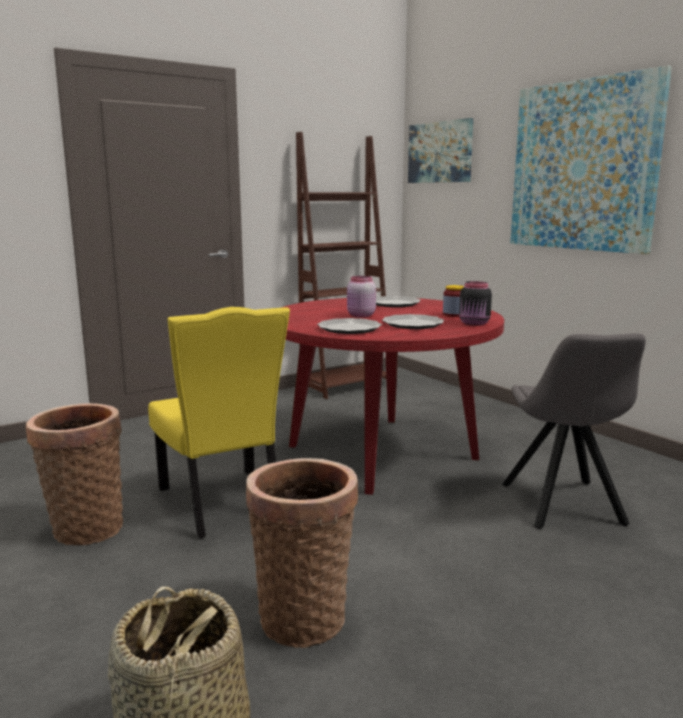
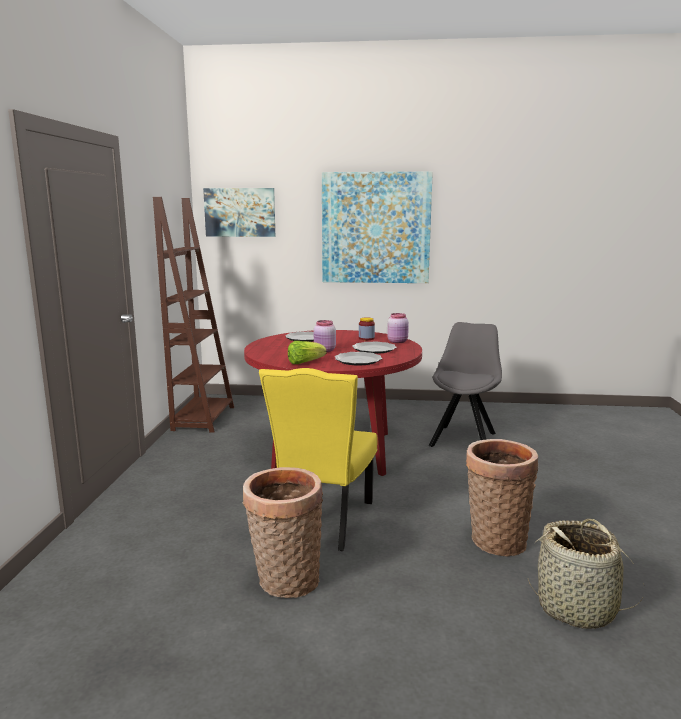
camera: 50 degrees left, 0 degrees up
(222, 501) = (322, 519): yellow chair -> yellow chair turned 90 degrees clockwise
(298, 320) = (305, 363): none -> lettuce
(474, 324) = (398, 342): black jar -> pink jar
(563, 504) = (464, 439): grey chair -> grey chair turned 105 degrees counterclockwise

